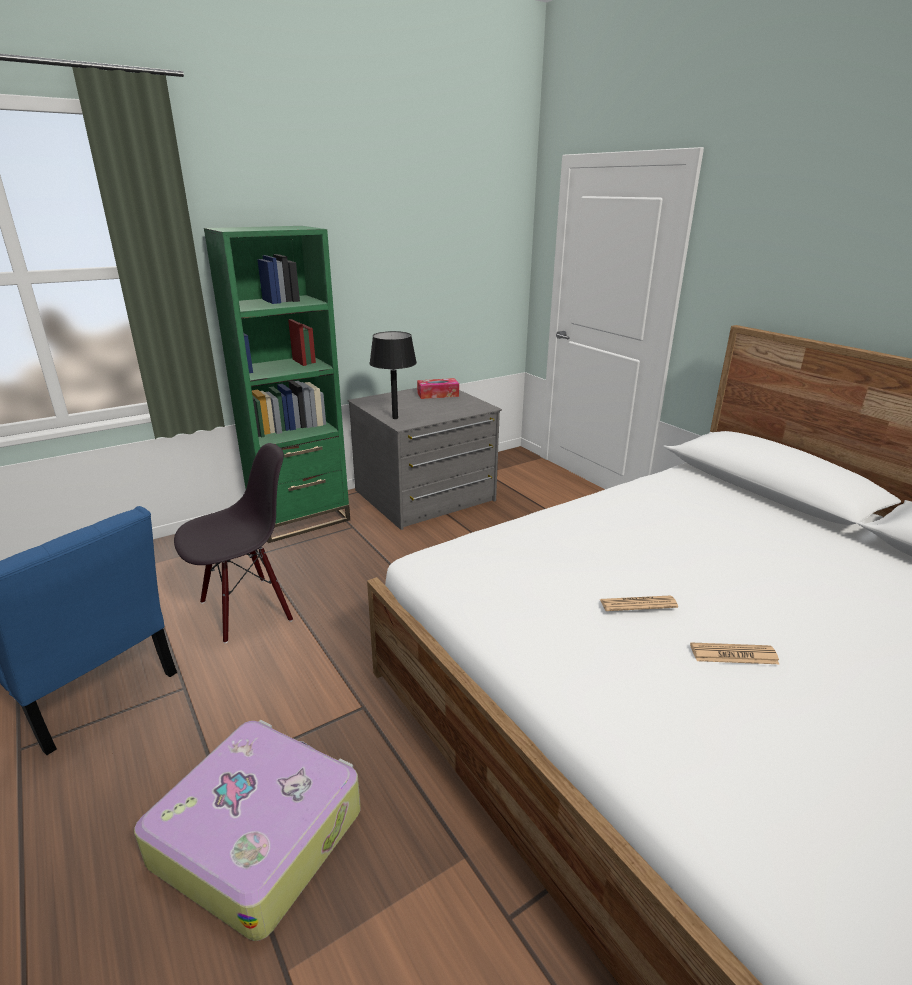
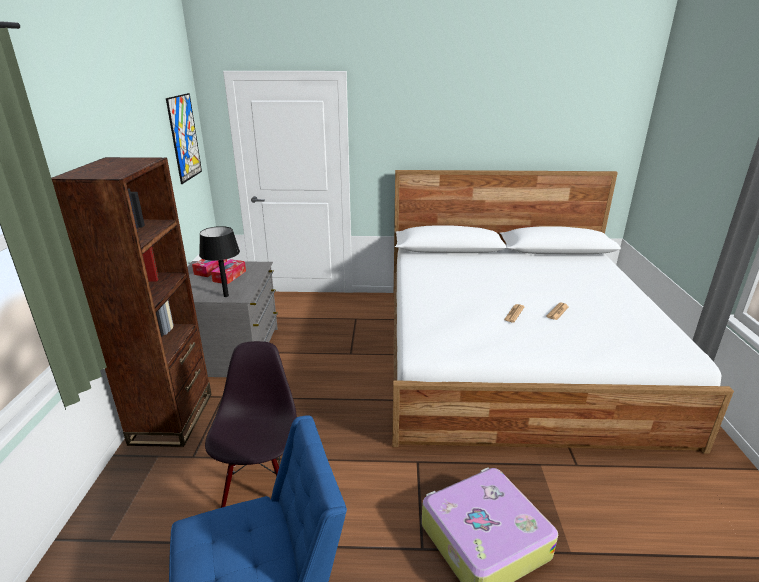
camera: 55 degrees left, 0 degrees up
(300, 519) = (172, 418): green bookcase -> brown bookcase
(436, 405) = (229, 276): none -> tissue box
(483, 236) = (184, 138): none -> picture

